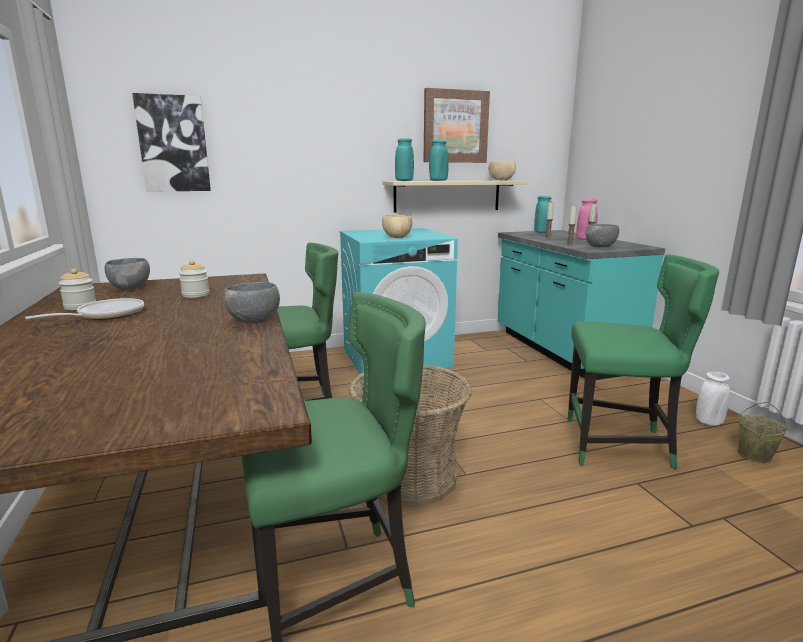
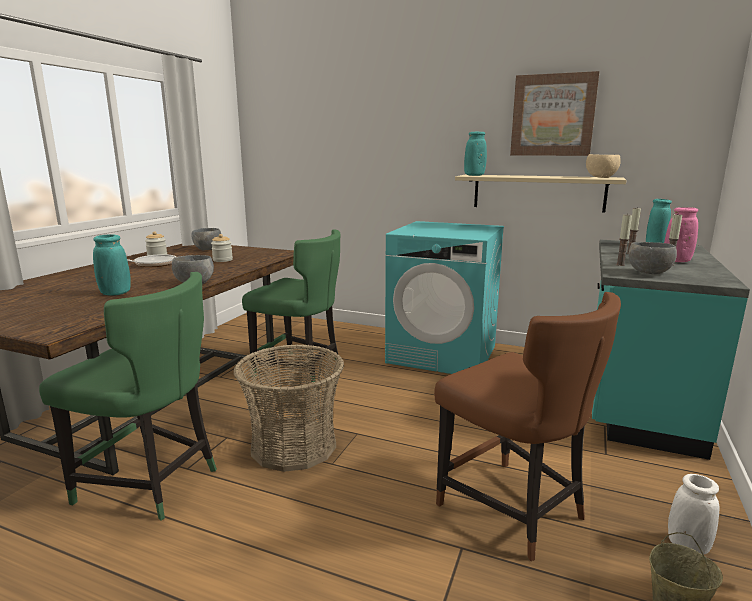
camera: 40 degrees right, 0 degrees up
(173, 144) = (296, 141): picture -> none
(397, 237) = (432, 233): beige bowl -> none
(438, 180) = (520, 176): turquoise vase -> turquoise vase (115, 293)
(620, 445) = (514, 510): green chair -> brown chair

